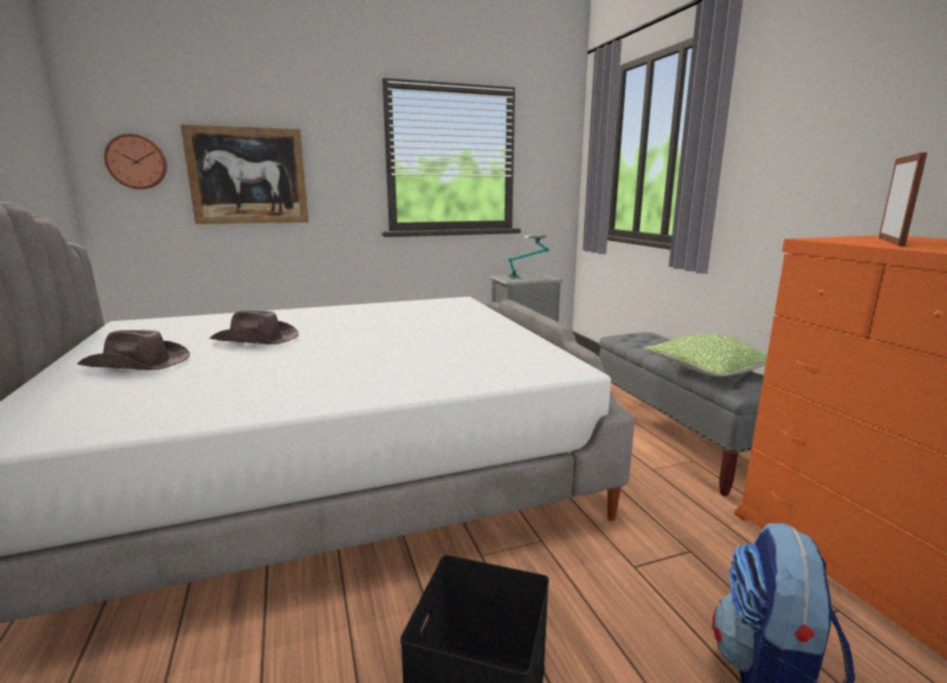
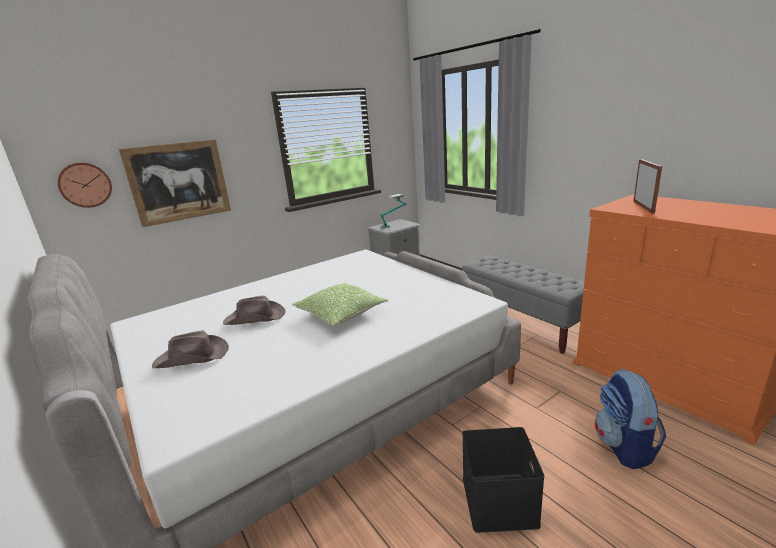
camera: 15 degrees left, 5 degrees up
(708, 370) = (540, 280): pillow -> pillow (341, 314)

